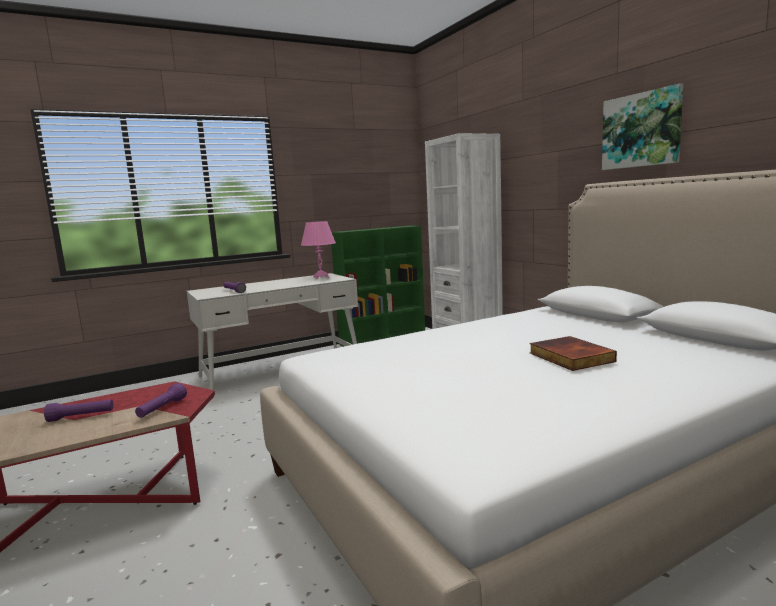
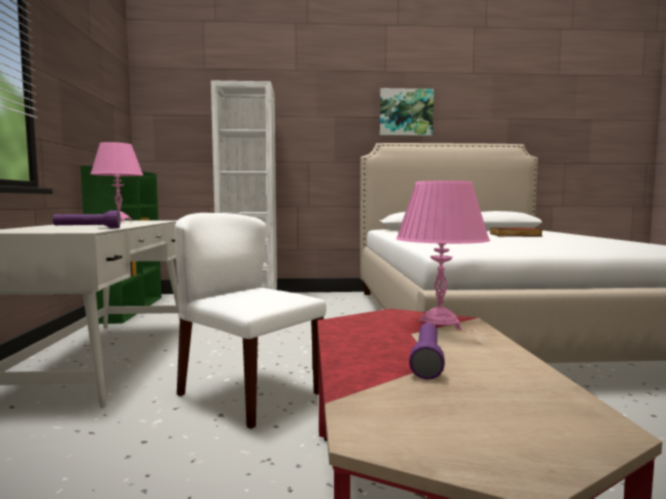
camera: 65 degrees left, 5 degrees down
(162, 409) = (439, 325): purple flashlight -> pink table lamp
(243, 419) = (248, 393): none -> white chair

